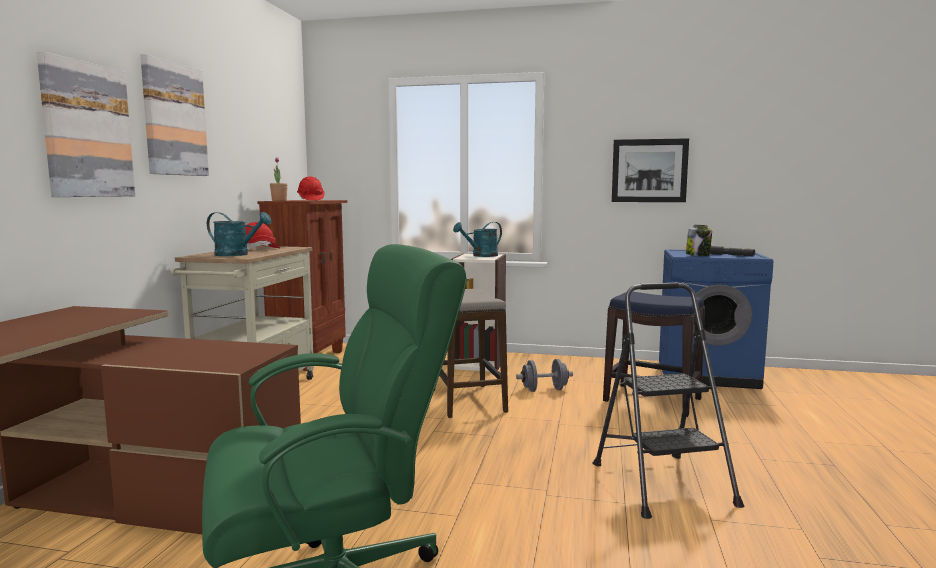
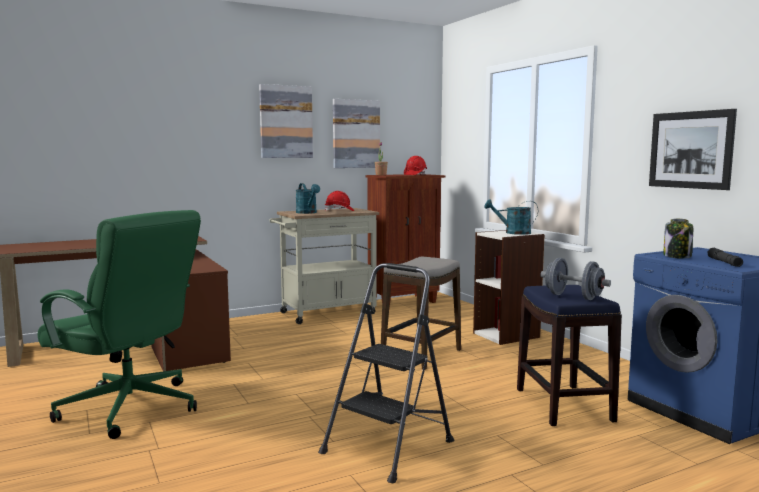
camera: 50 degrees right, 0 degrees up
(87, 130) = (214, 135): picture -> picture (356, 134)
(544, 390) = (496, 367): grey dumbbell -> grey dumbbell (573, 297)

